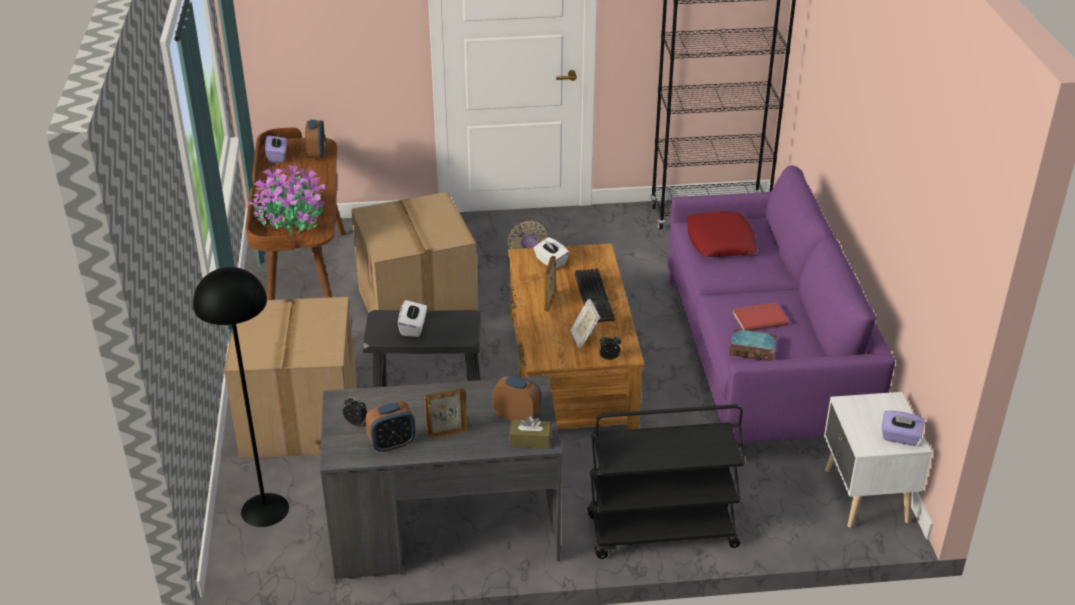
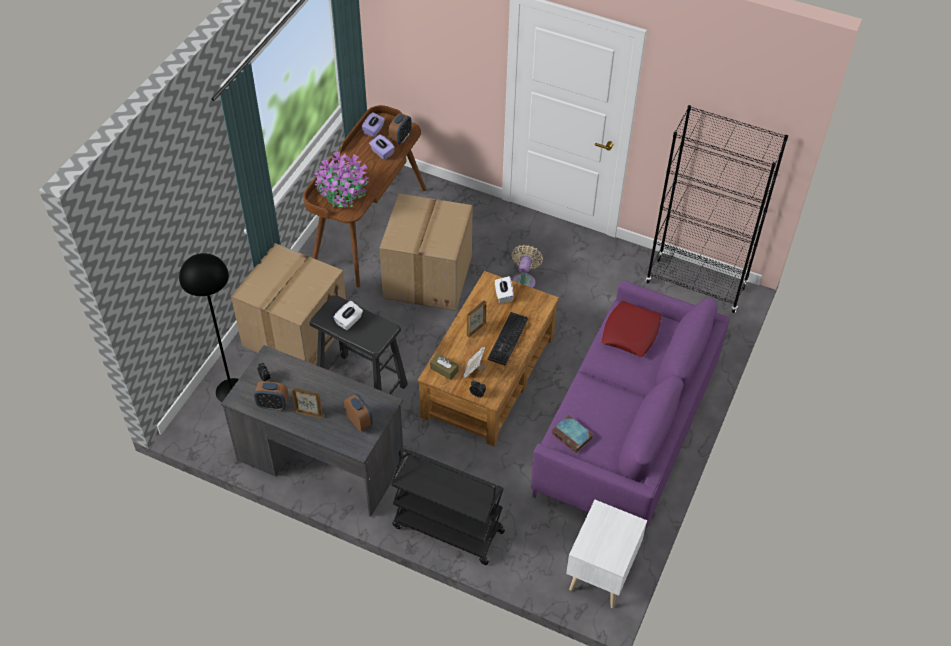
camera: 30 degrees right, 15 degrees up
(530, 440) = (352, 443): brown tissue box -> brown tissue box (444, 369)
(759, 318) = (598, 412): red book -> none
(900, 437) = (611, 555): purple tissue box -> purple tissue box (382, 152)

